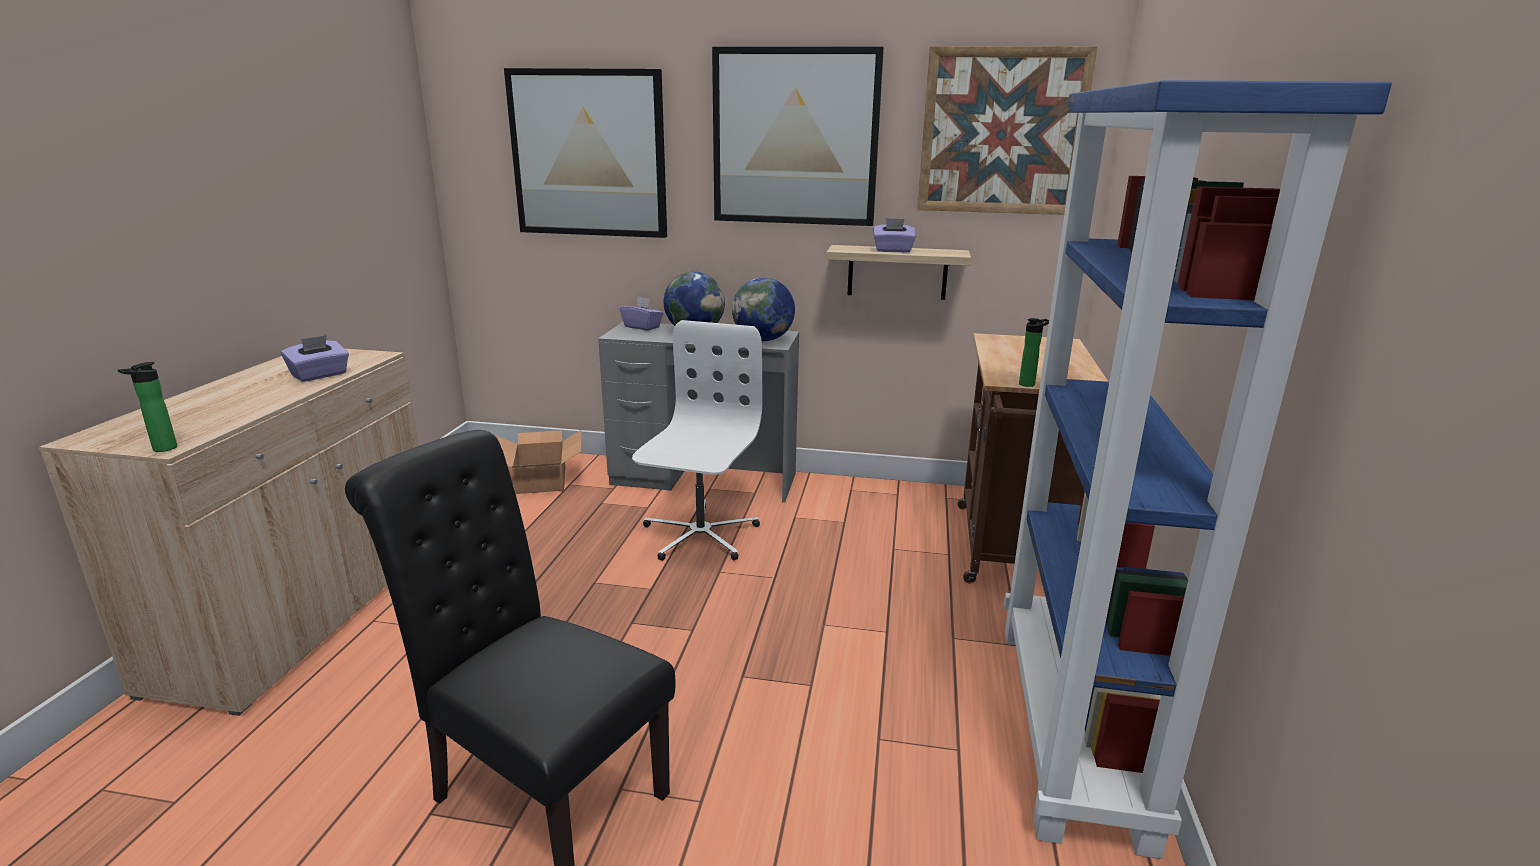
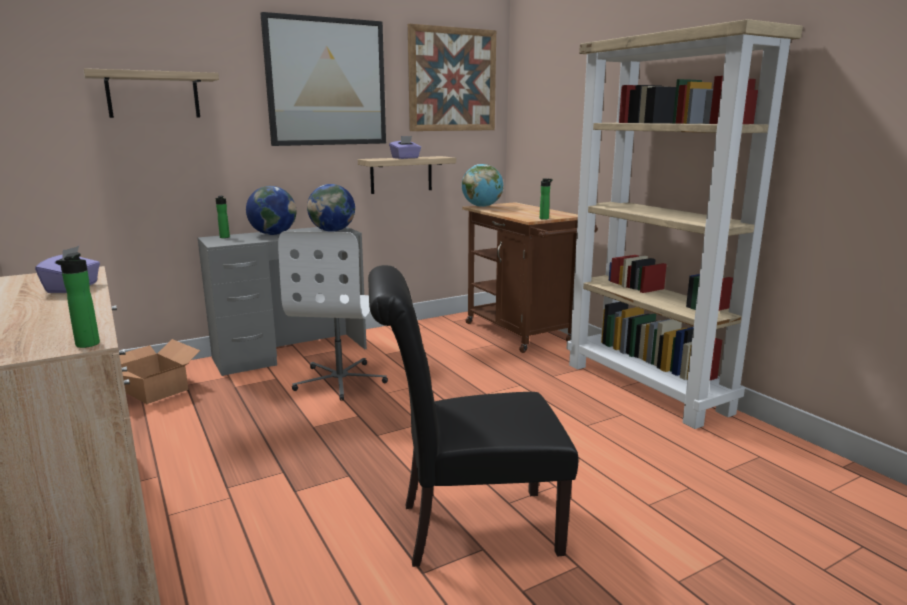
camera: 40 degrees left, 5 degrees down
(589, 154) = (153, 95): picture -> shelf
(642, 327) = (224, 237): purple tissue box -> bottle
(699, 535) = (341, 380): white office chair -> white office chair turned 150 degrees counterclockwise
(999, 339) = (482, 206): none -> globe
(1072, 727) = (647, 388): blue bookcase -> beige bookcase

